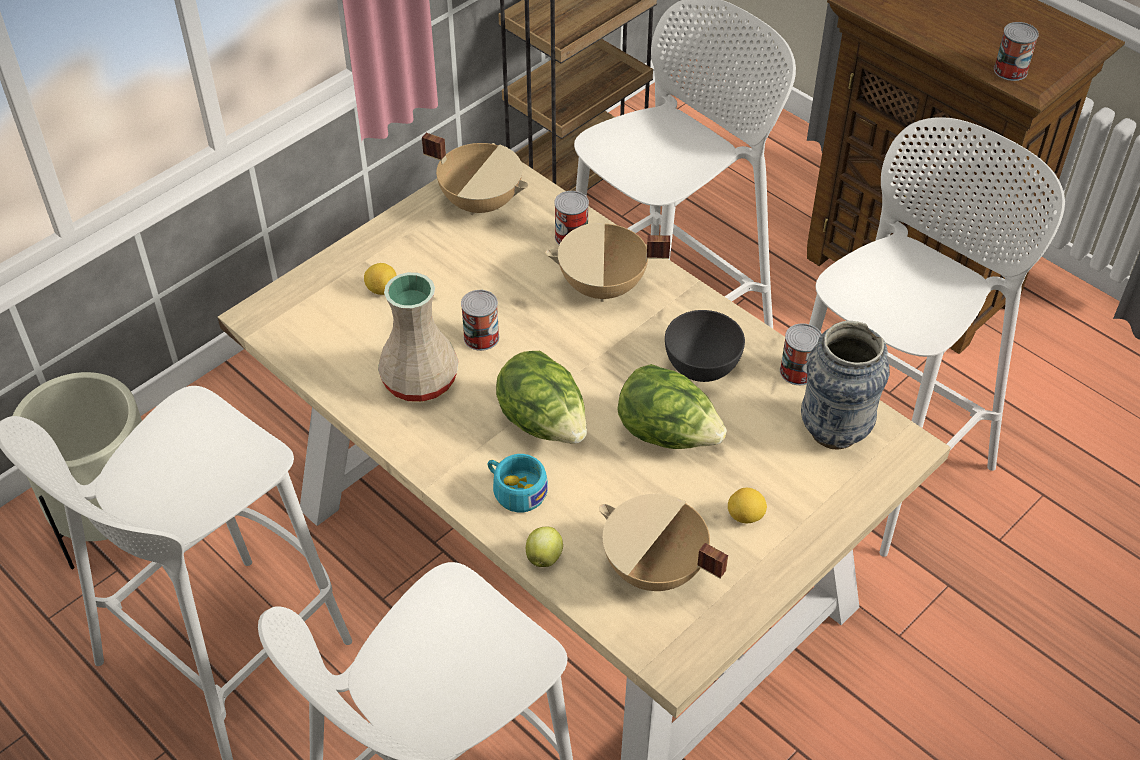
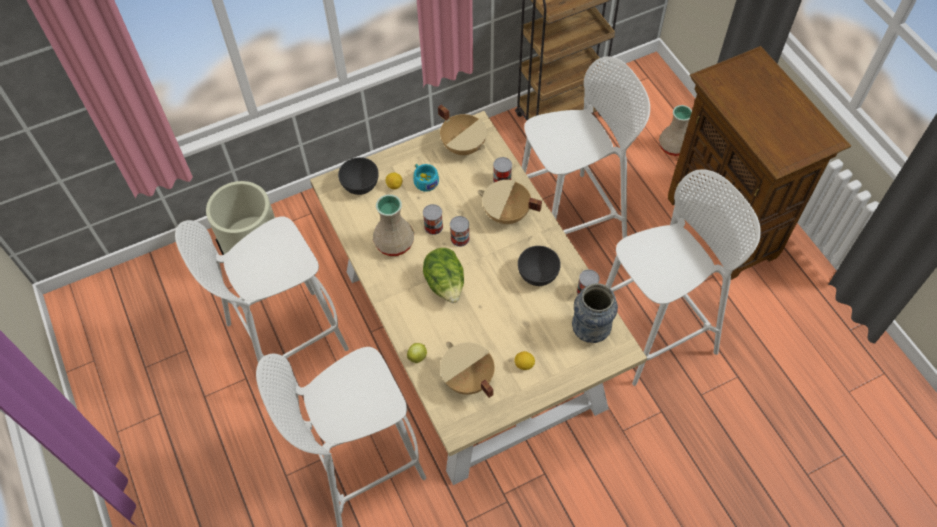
camera: 20 degrees right, 10 degrees up
(318, 304) = (360, 185): none -> grey bowl
(515, 490) = (417, 317): turquoise cup -> turquoise cup (424, 180)
(667, 434) = (504, 308): lettuce -> none
(781, 181) = (673, 146): none -> beige vase
(1010, 70) = (771, 149): can -> can (460, 238)

